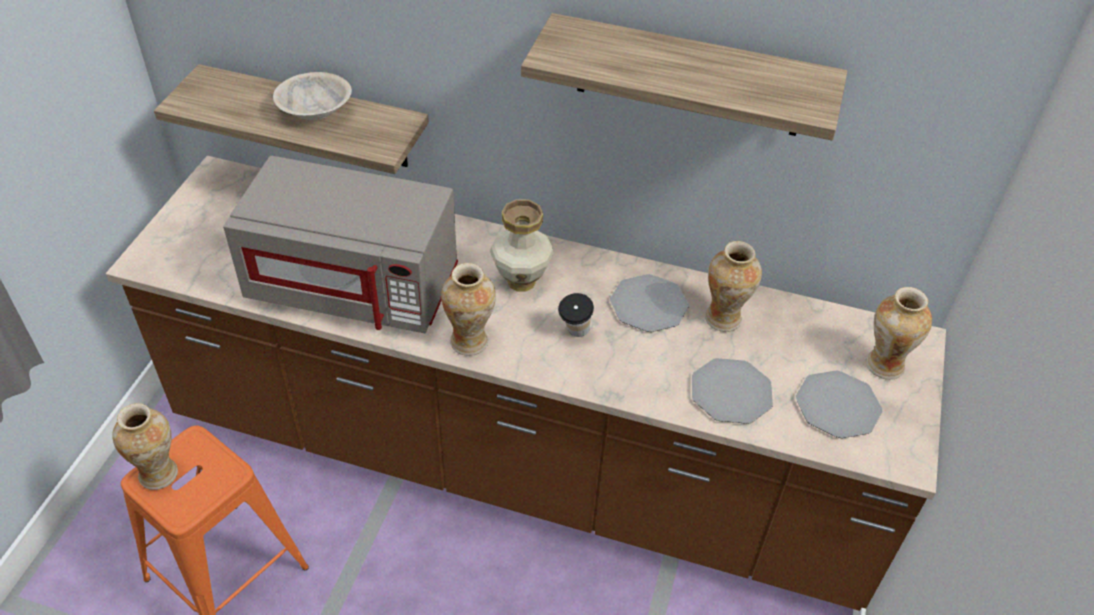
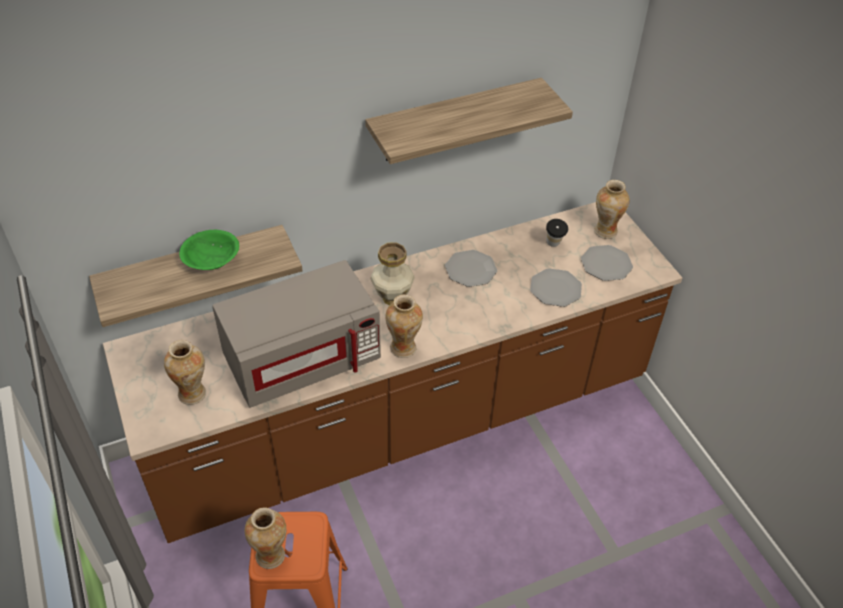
camera: 40 degrees left, 0 degrees up
(315, 112) = (212, 261): beige bowl -> green bowl
(574, 334) = (451, 308): cup -> cup (553, 245)
(724, 319) = (514, 254): vase -> vase (193, 394)

